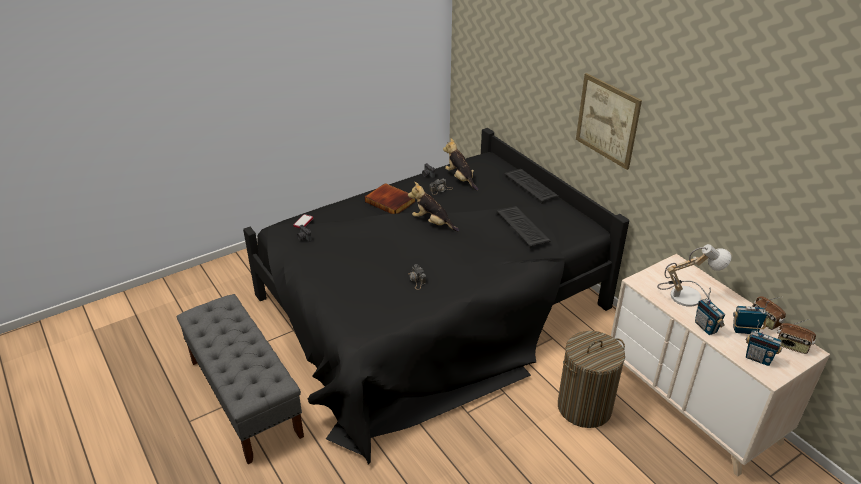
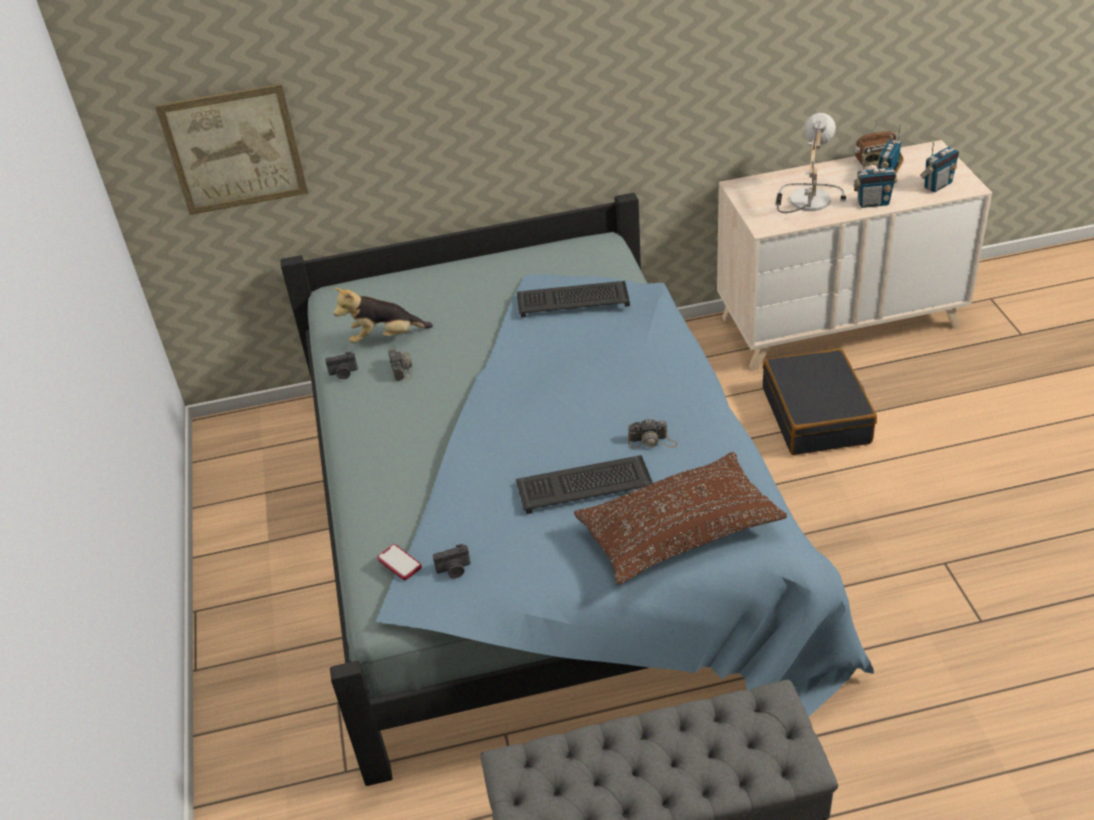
camera: 65 degrees left, 5 degrees up
(351, 303) = (679, 531): none -> brown pillow
(391, 201) = (397, 434): book -> none
(430, 310) = (548, 527): black bed -> blue bed
(432, 223) = (501, 394): plush toy -> none
(531, 186) = (460, 268): keyboard -> keyboard (585, 484)
(584, 407) = (816, 415): laundry basket -> black suitcase
(607, 120) = (544, 83): picture -> picture (234, 149)
(791, 346) = (922, 158): radio -> none

